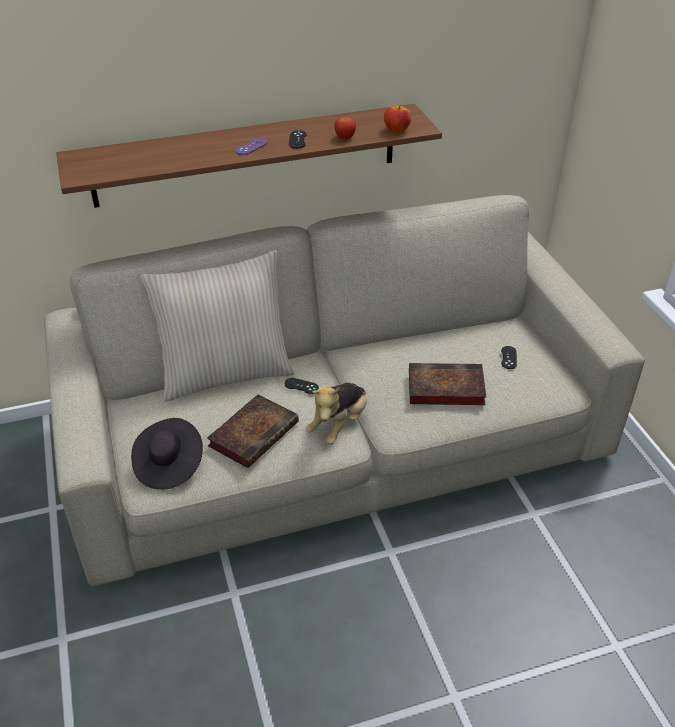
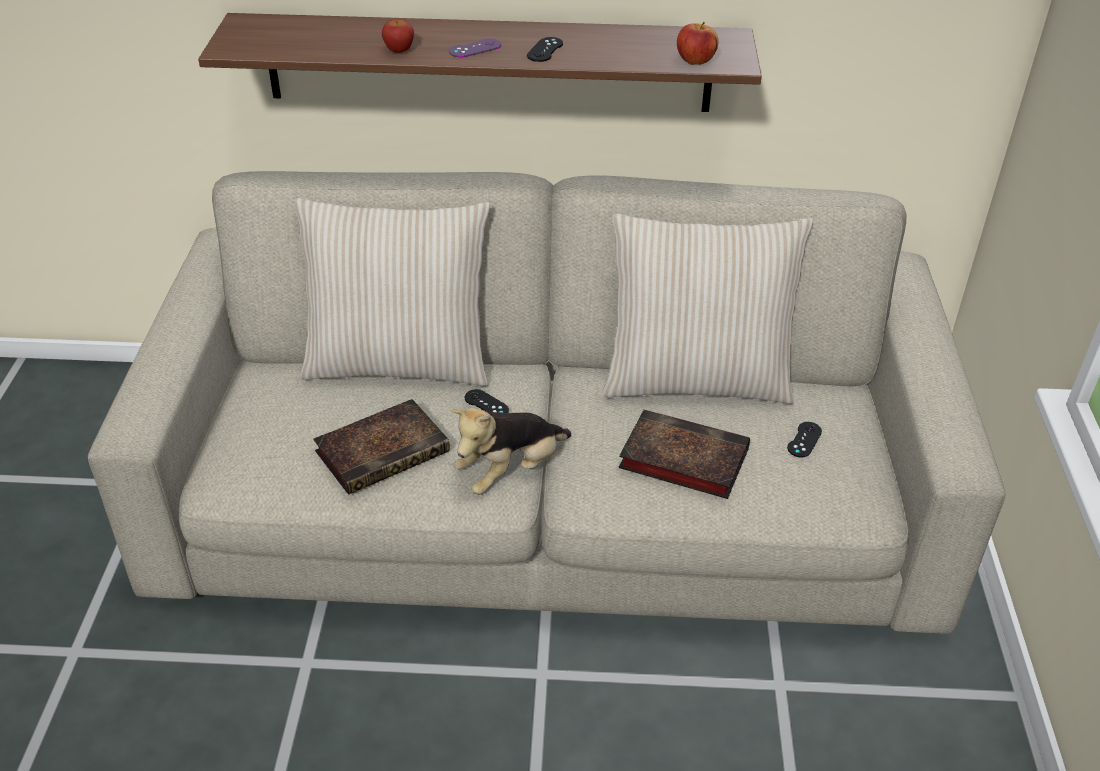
camera: 20 degrees right, 0 degrees up
(169, 465) = (256, 463): black hat -> none
(345, 137) = (613, 58): apple -> apple (399, 50)
(422, 337) = (696, 379): none -> beige pillow

